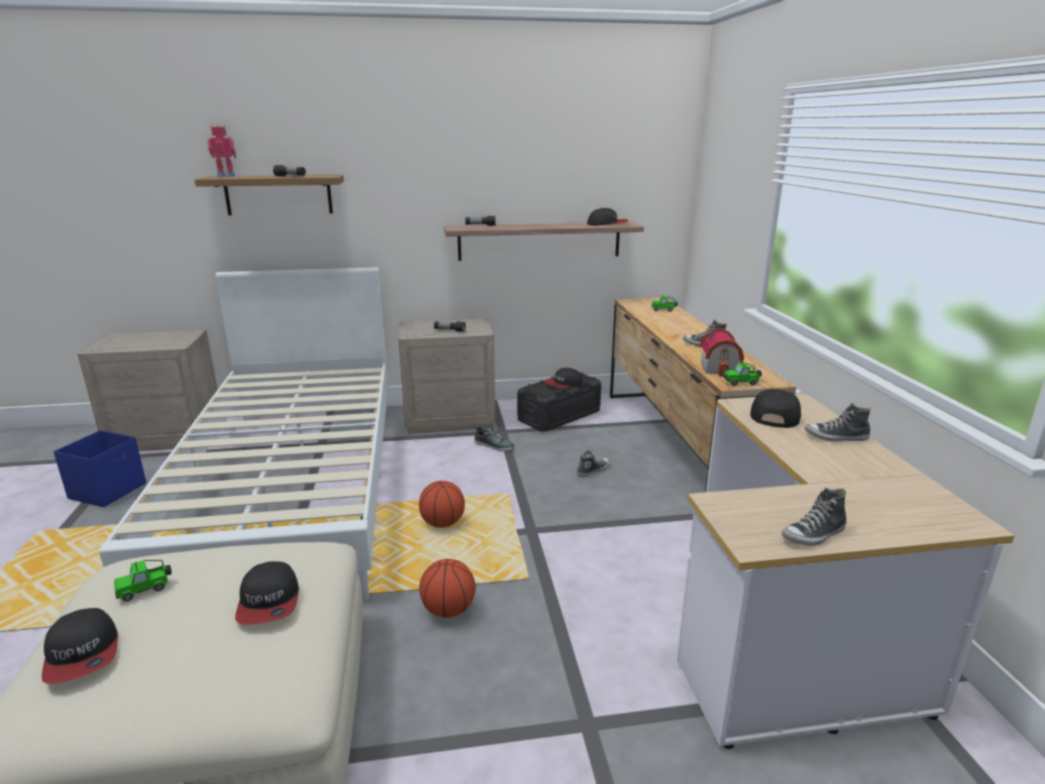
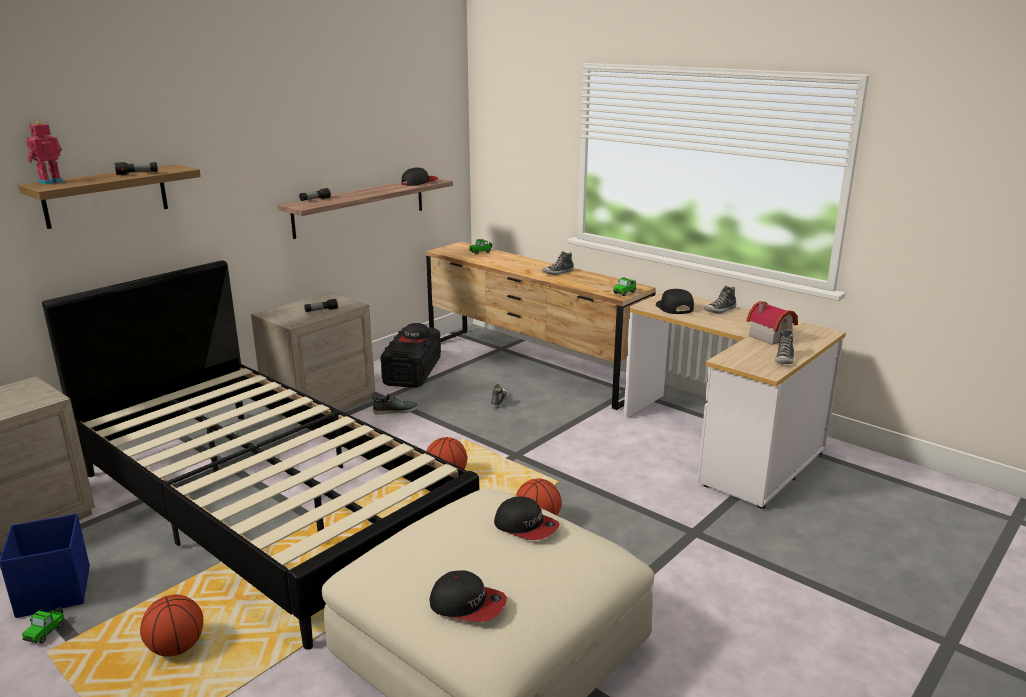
camera: 40 degrees left, 0 degrees up
(82, 570) = (177, 648): none -> basketball
(146, 589) = (428, 561): toy car -> toy car (46, 632)
(293, 486) = (266, 505): white bed -> black bed
(721, 368) = (597, 286): toy house -> toy house (770, 336)

